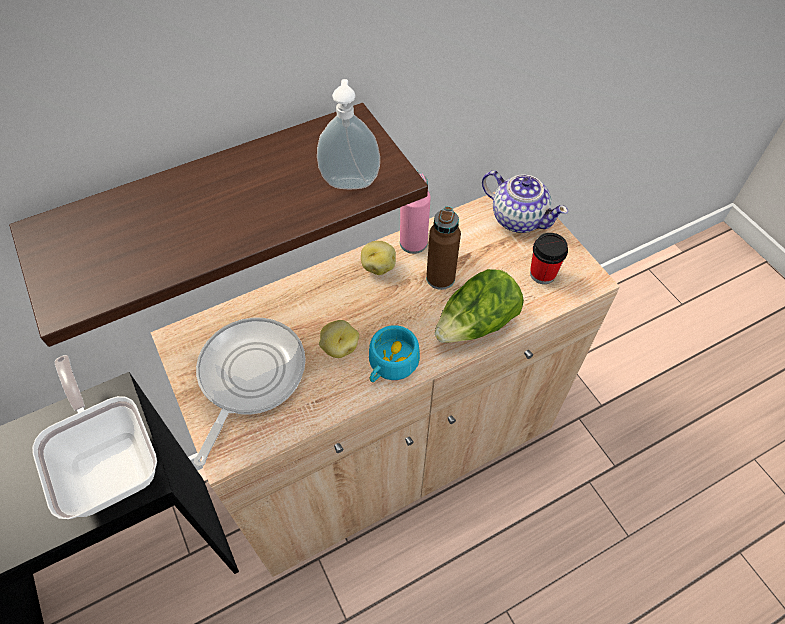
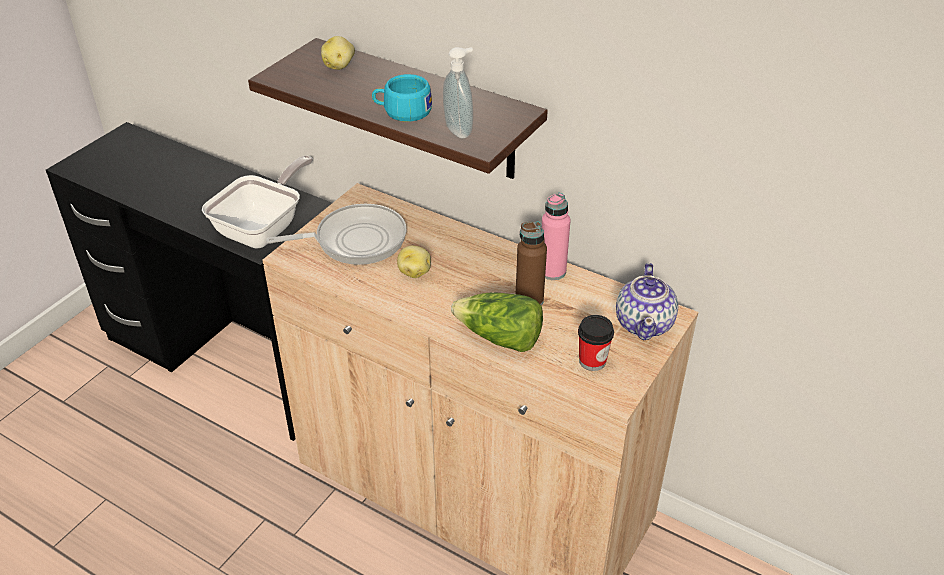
camera: 60 degrees right, 15 degrees down
(378, 266) = (510, 262): potato -> potato (339, 66)
(390, 365) = (419, 304): turquoise cup -> turquoise cup (402, 111)

